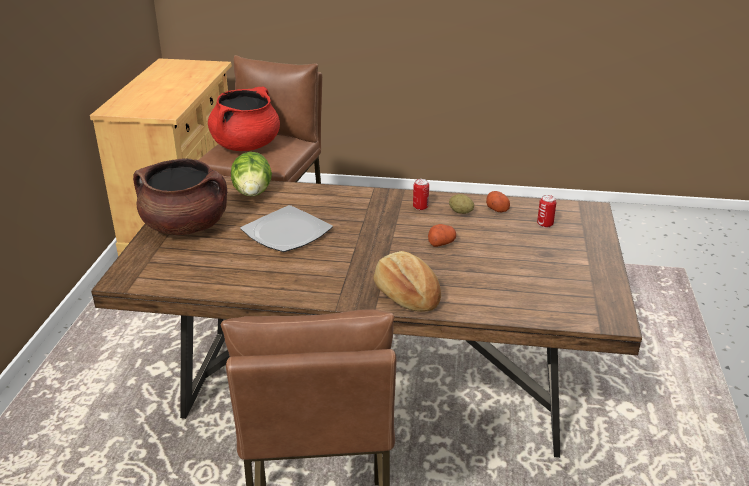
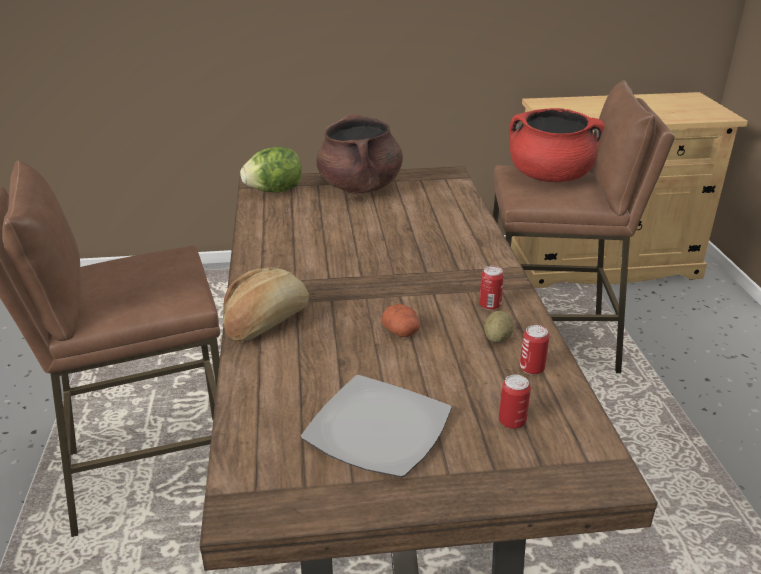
camera: 75 degrees right, 0 degrees up
(253, 193) = (449, 202): lettuce -> lettuce (274, 191)
(286, 232) = (374, 233): plate -> plate (377, 428)
(496, 208) = (532, 368): potato -> can

